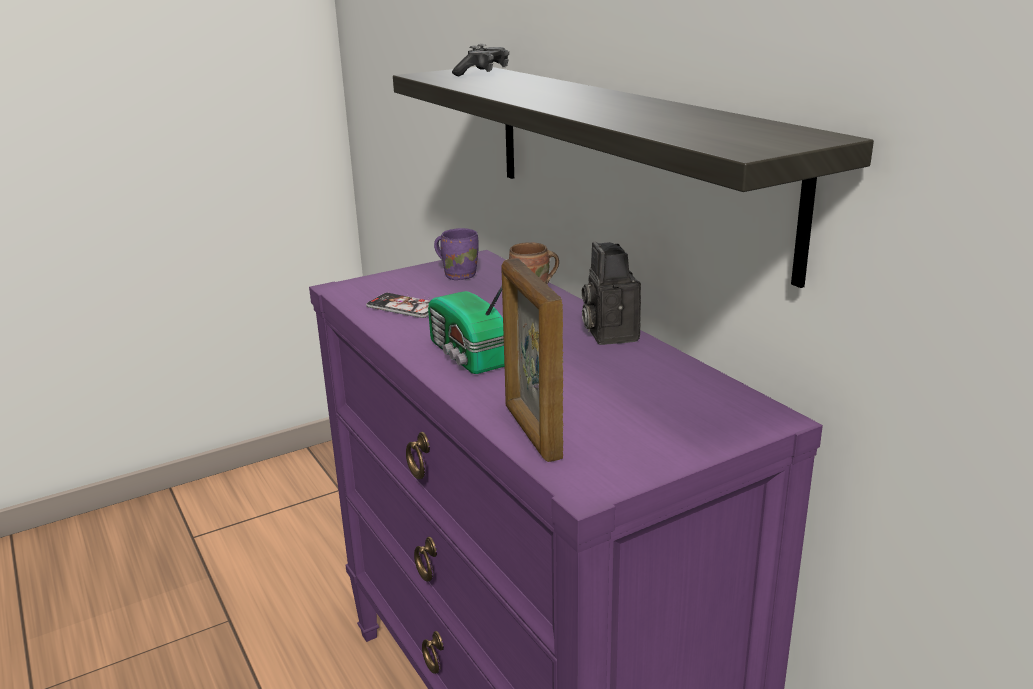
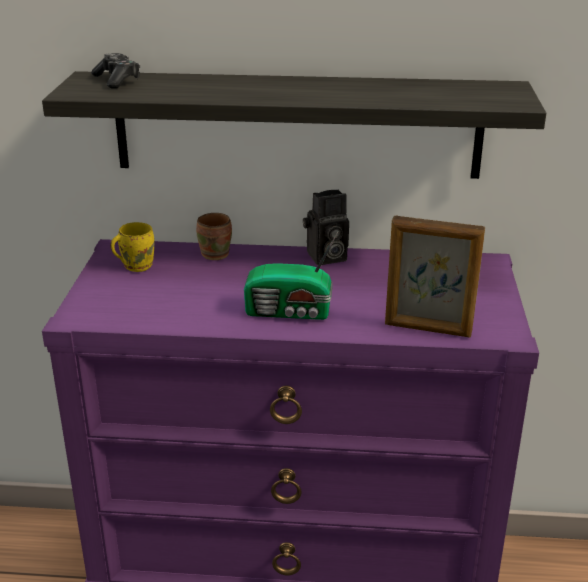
camera: 55 degrees left, 5 degrees up
(404, 307) = (164, 306): phone -> none
(459, 274) = (136, 265): purple mug -> yellow mug
(609, 334) = (325, 258): camera -> camera turned 45 degrees counterclockwise

